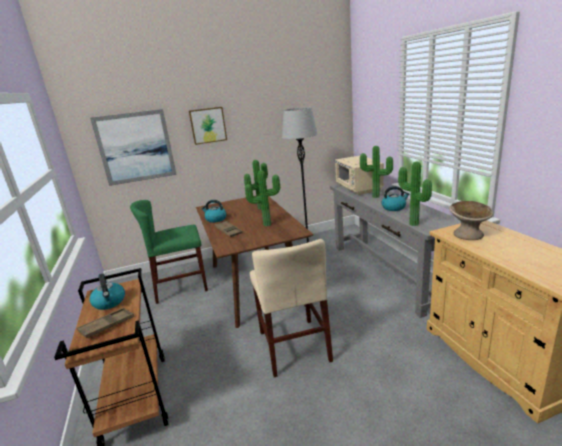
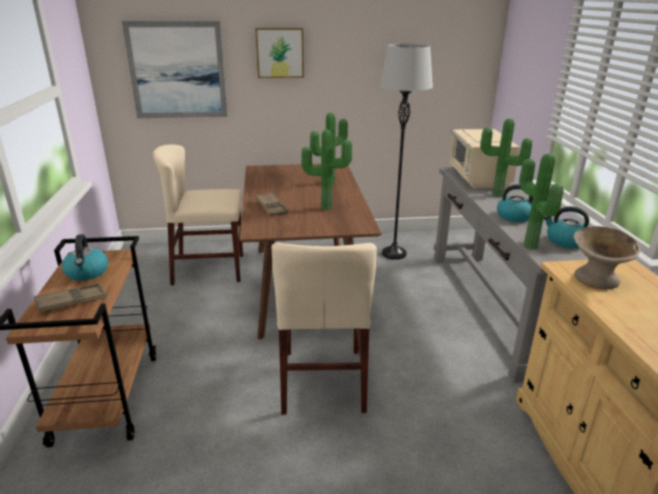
camera: 10 degrees right, 5 degrees up
(181, 286) = (209, 269): green chair -> beige chair
(215, 219) = (263, 188): kettle -> kettle (565, 241)

